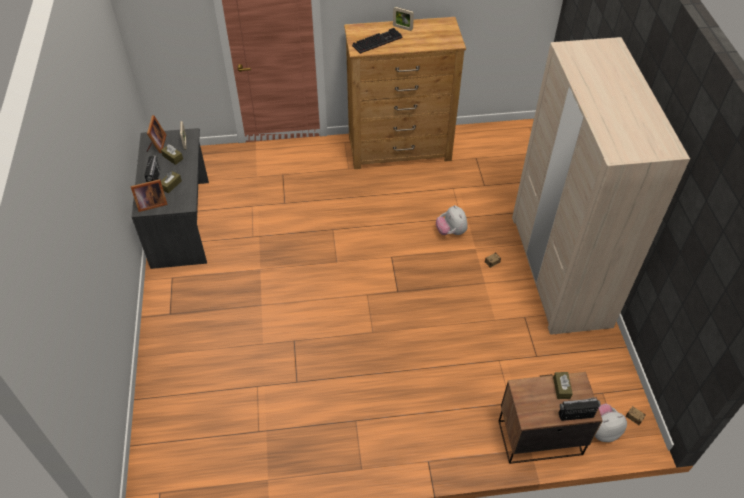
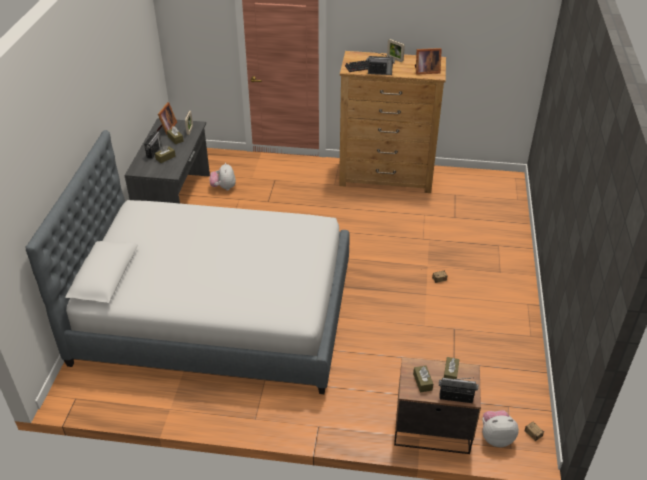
camera: 15 degrees right, 10 degrees down
(150, 204) = (143, 168): picture frame -> picture frame (425, 71)
(276, 352) = (216, 312): none -> bed
(393, 49) = (380, 73): none -> radio
(451, 231) = (409, 248): plush toy -> plush toy (223, 187)
(538, 404) = (422, 382): none -> brown tissue box
(559, 269) = (502, 296): beige wardrobe -> none

